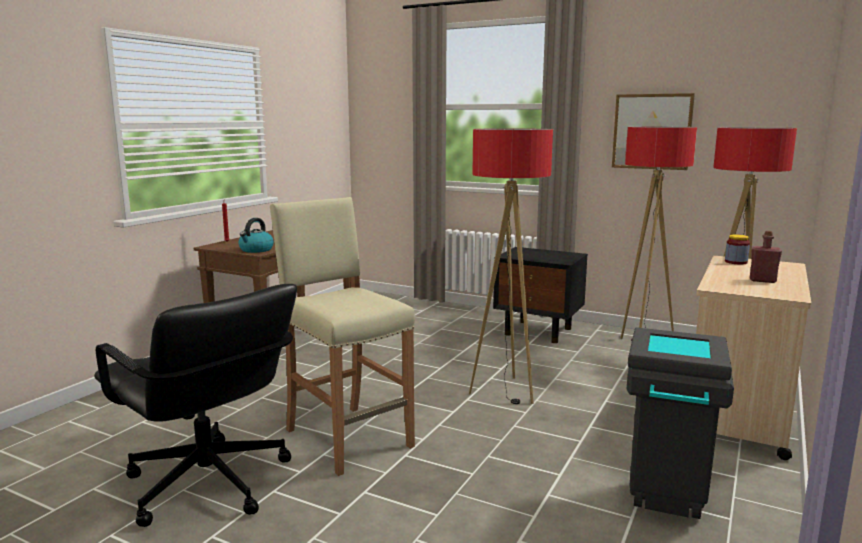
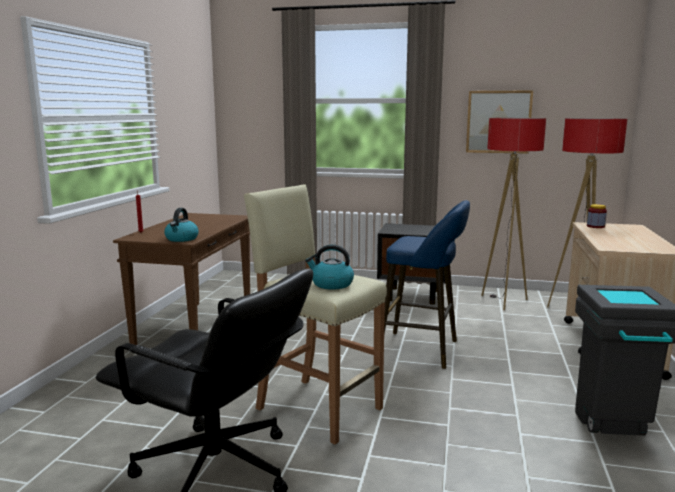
camera: 15 degrees left, 0 degrees up
(349, 304) = (331, 284): none -> kettle
(505, 392) = (423, 350): floor lamp -> blue stool
(762, 280) = (633, 240): red bottle -> none

